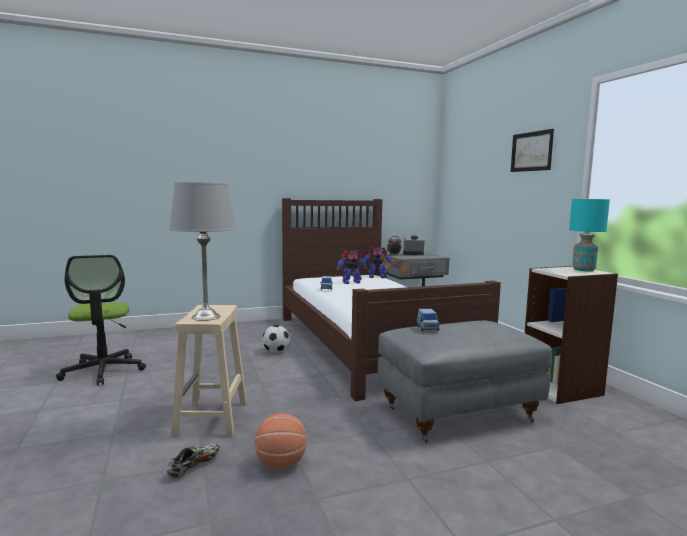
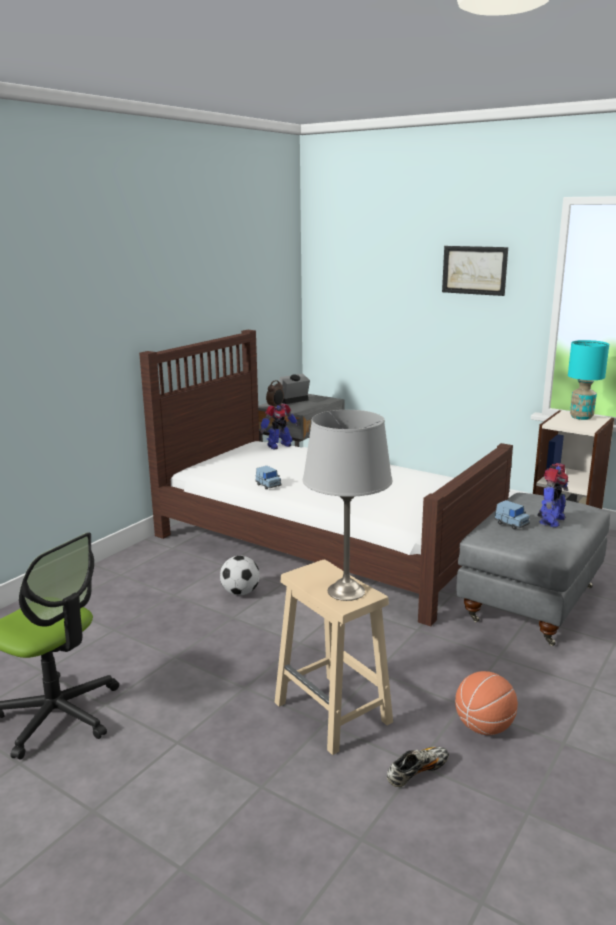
camera: 35 degrees left, 10 degrees up
(194, 466) = (417, 772): shoe -> shoe turned 60 degrees clockwise
(351, 282) = (271, 464): toy robot -> toy robot (550, 520)

